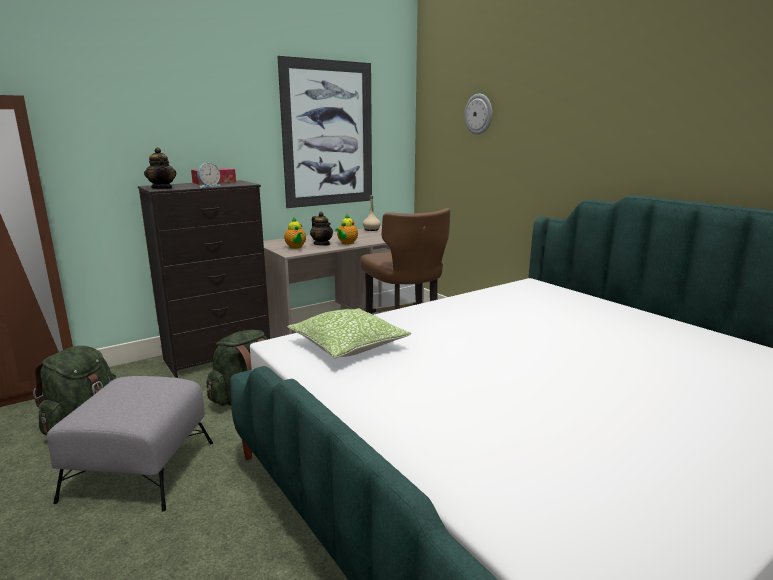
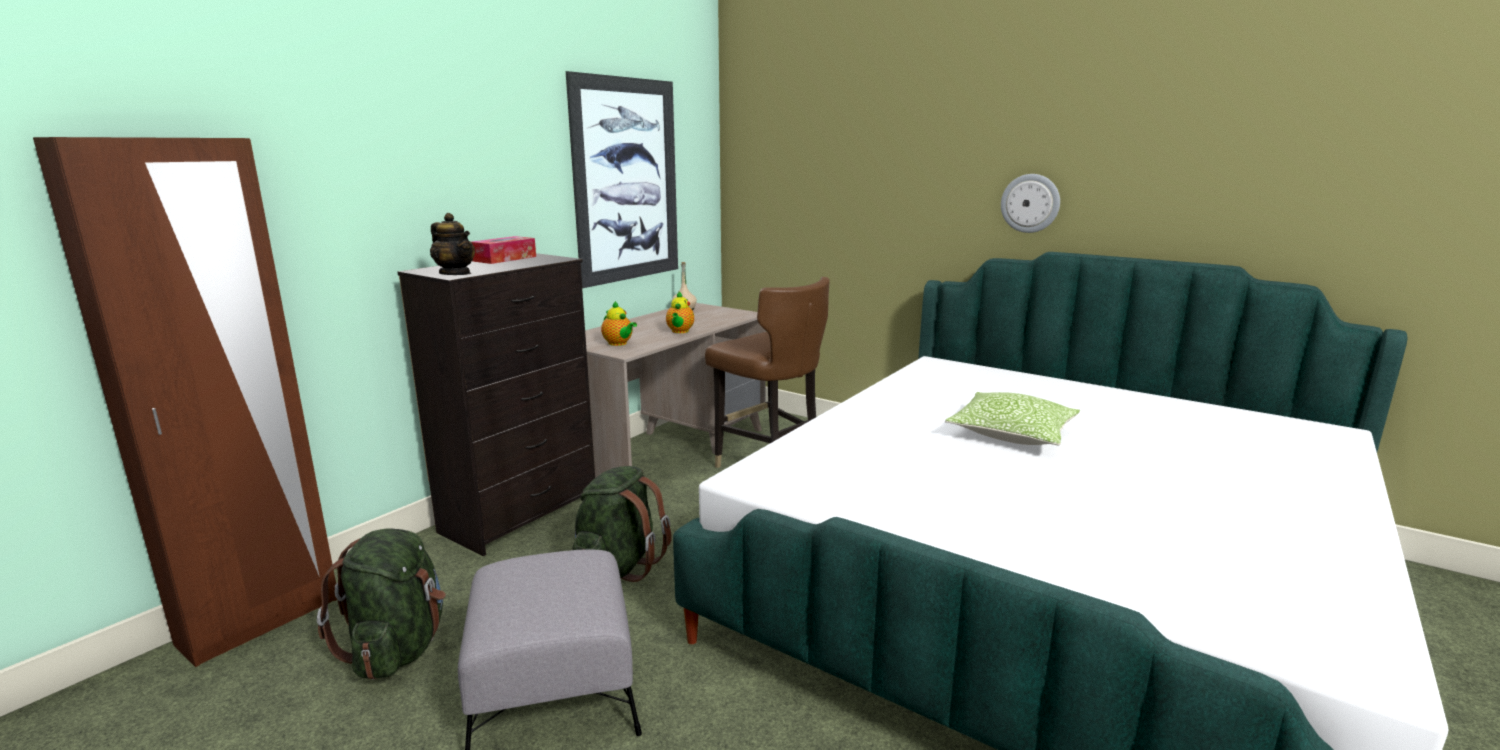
camera: 20 degrees left, 0 degrees up
(208, 186) = (515, 265): alarm clock -> none
(322, 244) = (648, 336): teapot -> none
(348, 346) = (827, 467): pillow -> pillow (1012, 434)
(479, 114) = (826, 153): wall clock -> wall clock (1030, 203)

